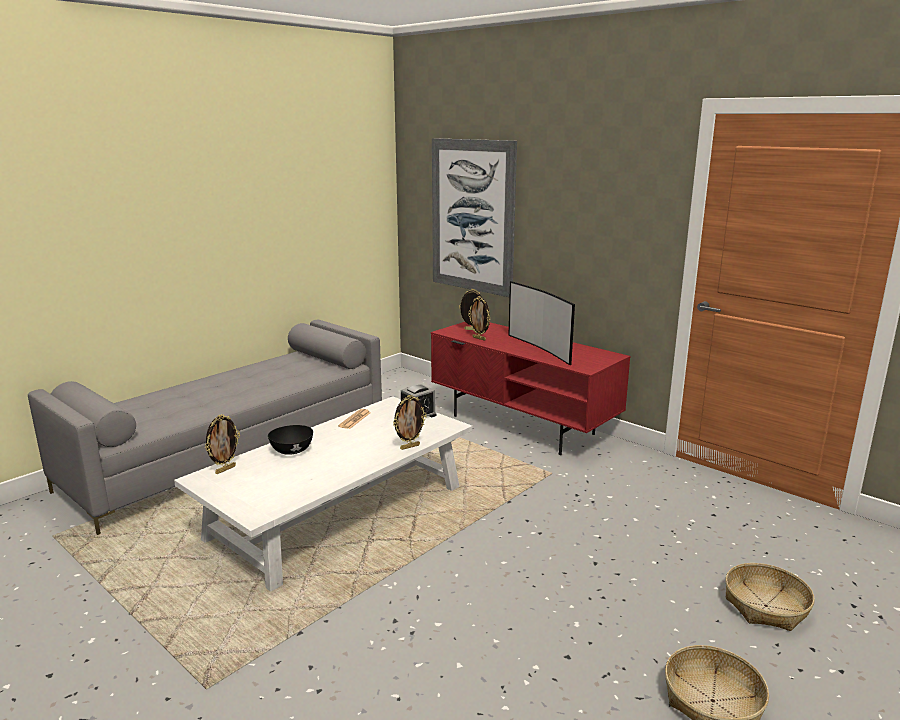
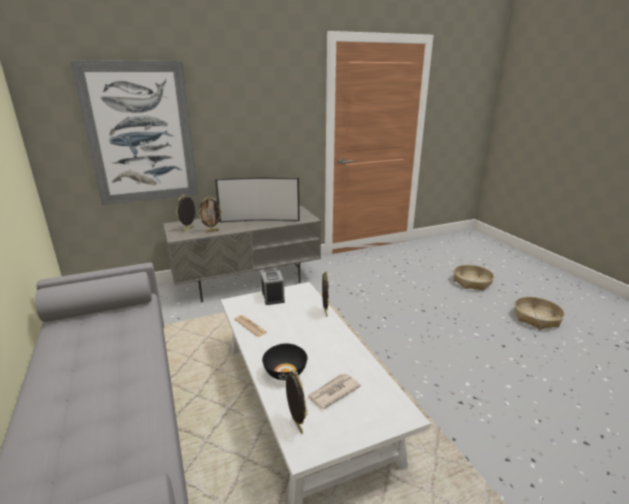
camera: 65 degrees left, 5 degrees up
(273, 476) = (333, 392): none -> newspaper
(523, 425) = (247, 281): red tv stand -> grey tv stand

